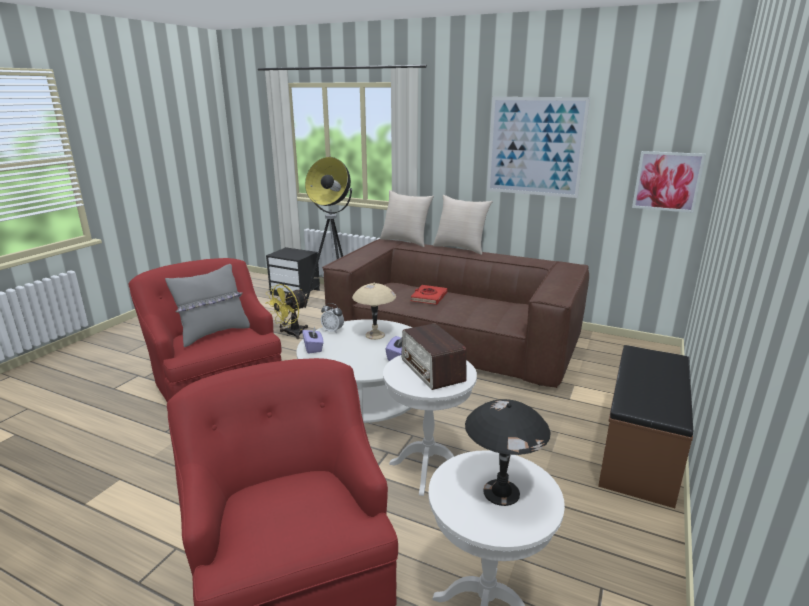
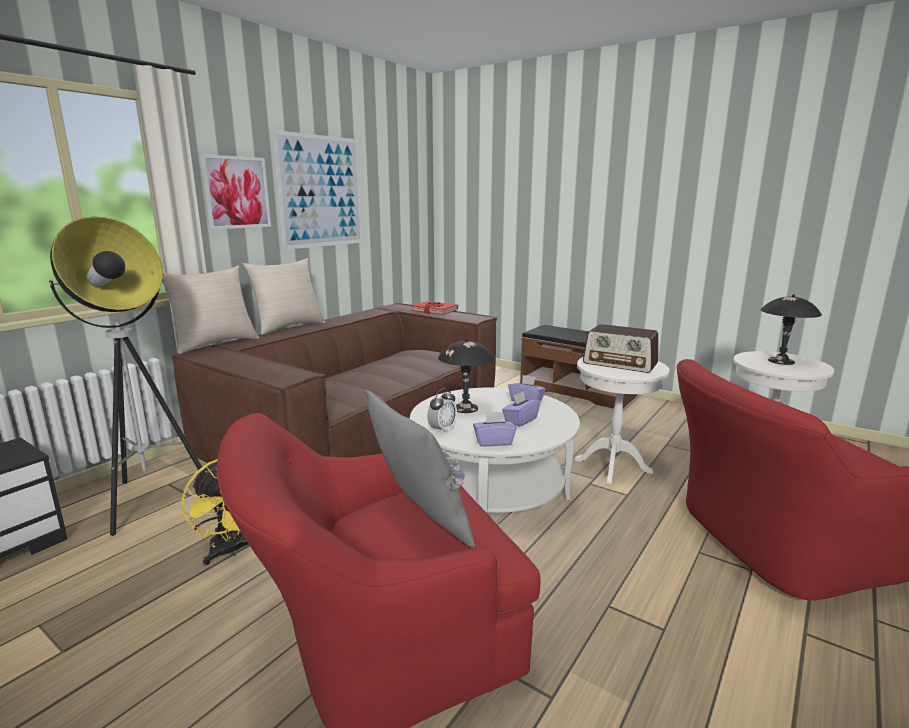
camera: 80 degrees left, 5 degrees down
(354, 355) = (520, 420): none -> purple tissue box
(374, 335) = (465, 408): beige table lamp -> black table lamp
(429, 297) = (355, 380): red book -> red book (434, 311)
(432, 370) = (620, 363): radio -> radio turned 45 degrees clockwise
(667, 181) = (412, 217): picture -> picture (236, 192)

